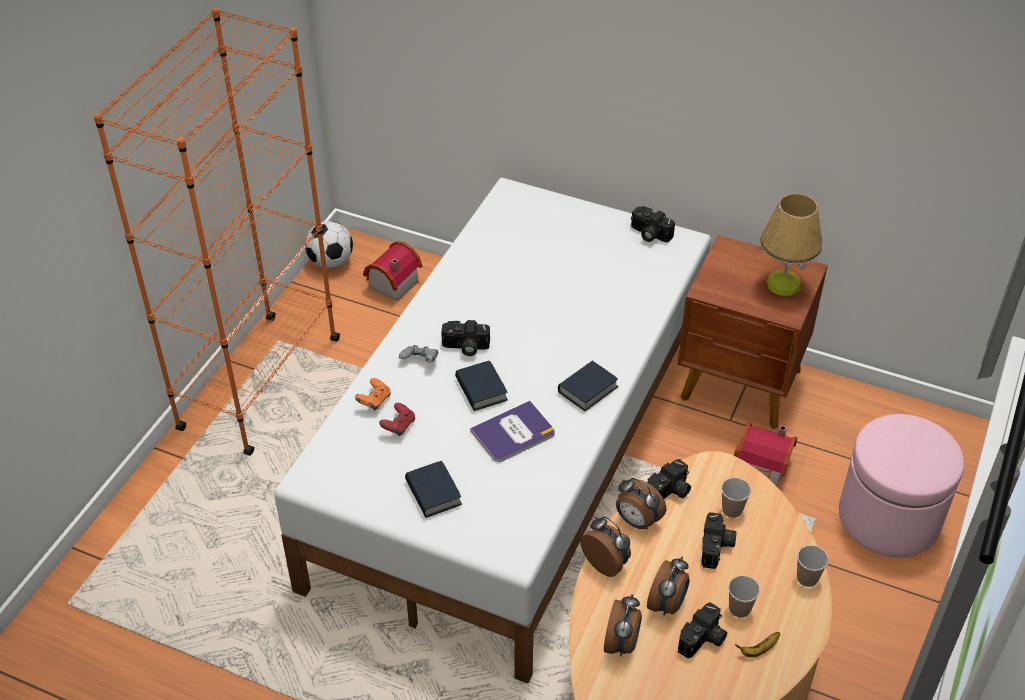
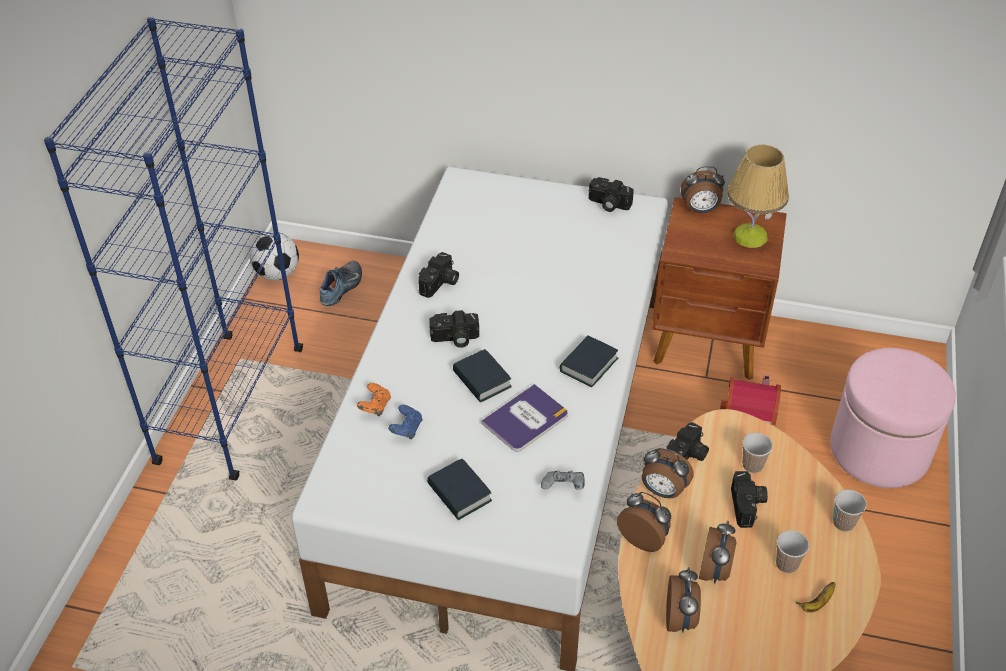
camera: 10 degrees left, 0 degrees up
(259, 384) = (230, 405): orange bookcase -> blue bookcase
(390, 284) = (342, 288): toy house -> shoe
(398, 426) = (406, 429): red game controller -> blue game controller
(420, 362) = (412, 360): grey game controller -> grey game controller (563, 488)
(703, 640) = (760, 602): camera -> camera (440, 284)
(740, 251) = (700, 210): none -> alarm clock

